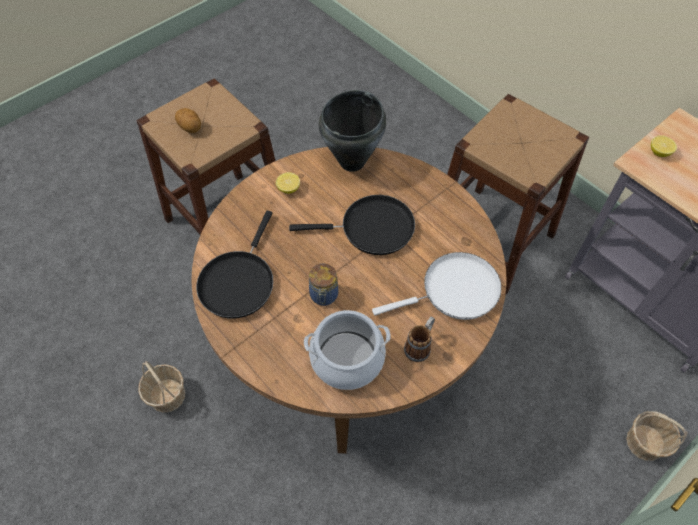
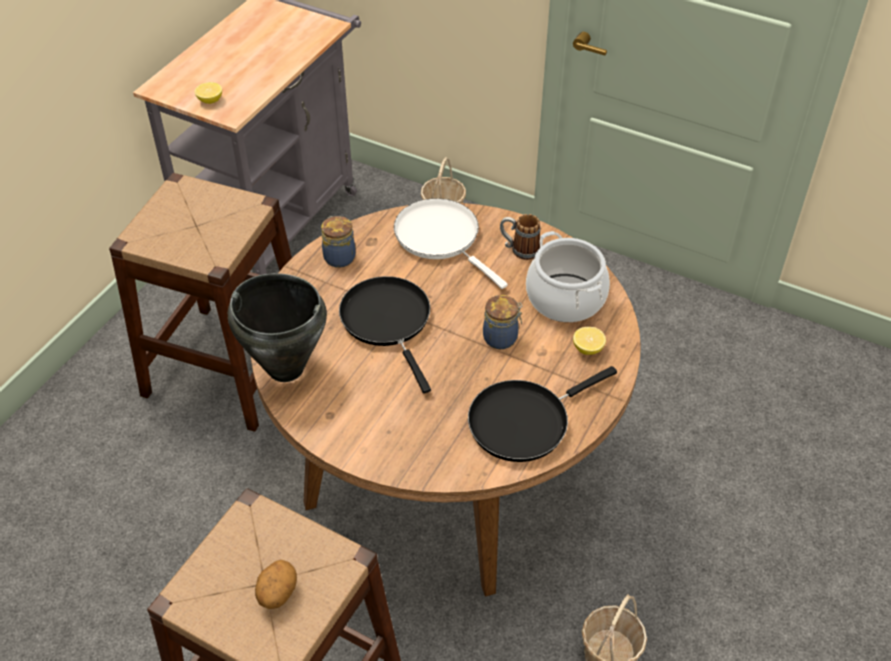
camera: 110 degrees left, 10 degrees down
(238, 282) = (524, 421): black frying pan -> black frying pan turned 150 degrees clockwise
(288, 189) = (358, 420): lemon -> lemon (588, 348)
(454, 216) = (339, 257): none -> jar

